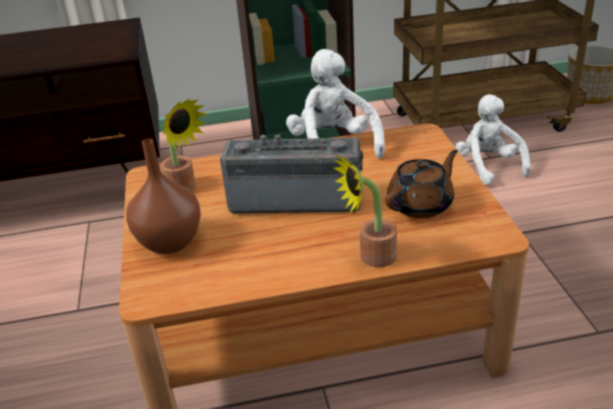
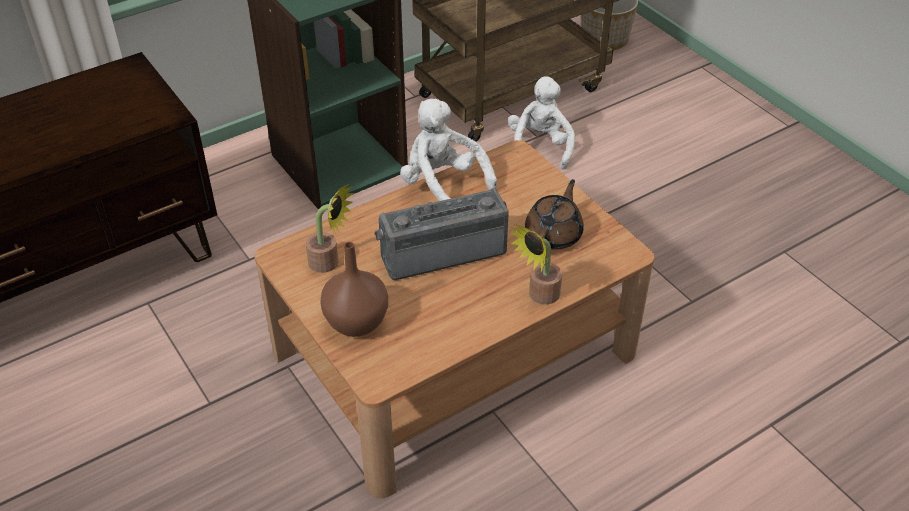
camera: 25 degrees left, 10 degrees up
(488, 166) = (540, 147): white plush toy -> white plush toy turned 45 degrees clockwise

